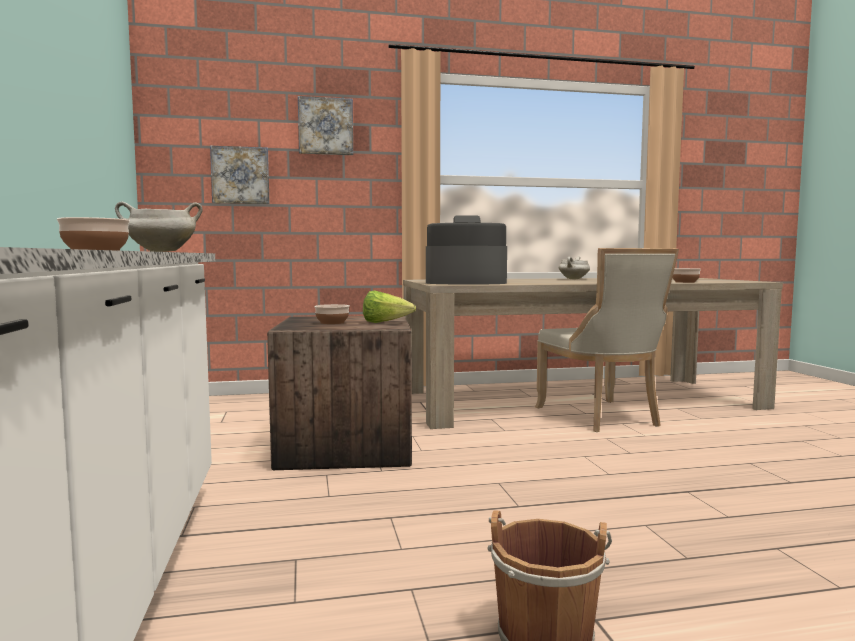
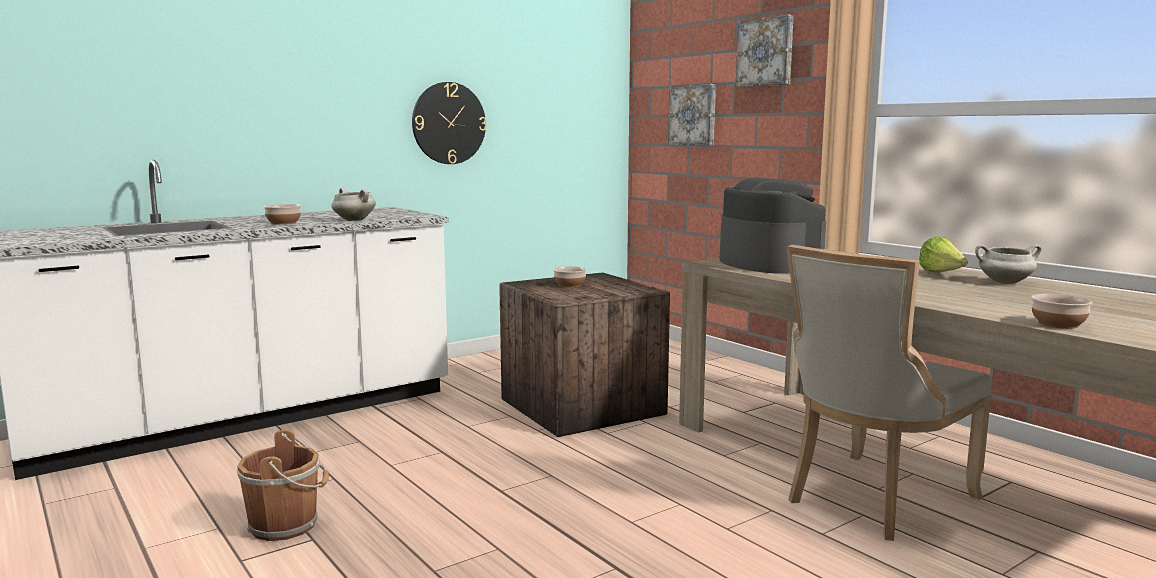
camera: 65 degrees right, 5 degrees up
(52, 142) = (448, 123): none -> wall clock
(385, 323) = (588, 295): lettuce -> lettuce (942, 274)

